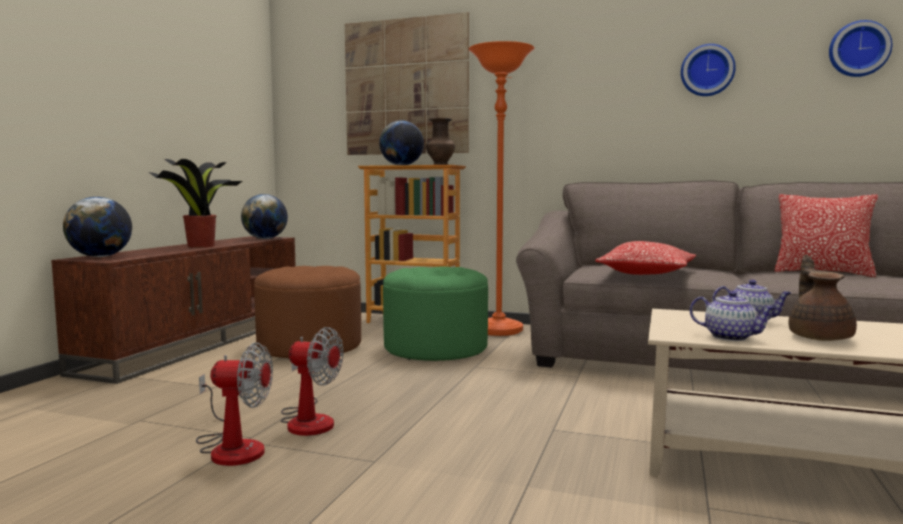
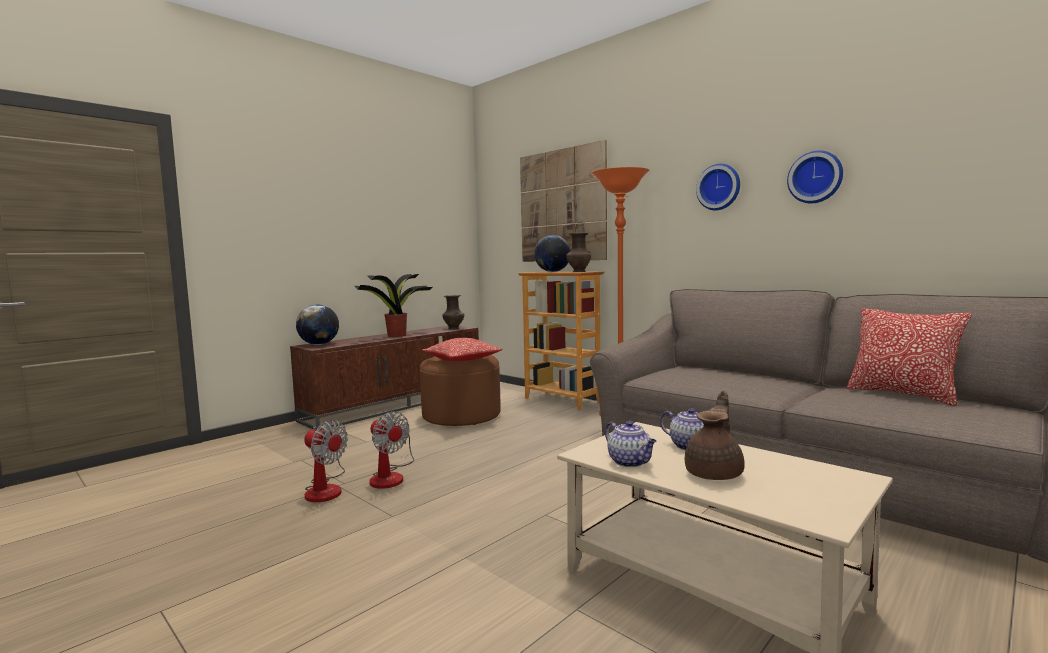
camera: 25 degrees right, 0 degrees up
(265, 239) = (454, 329): globe -> brown vase
(435, 348) = (548, 427): green ottoman -> none
(646, 273) = (702, 382): pillow -> pillow (462, 360)
(858, 49) = (989, 143): wall clock -> wall clock (719, 187)

